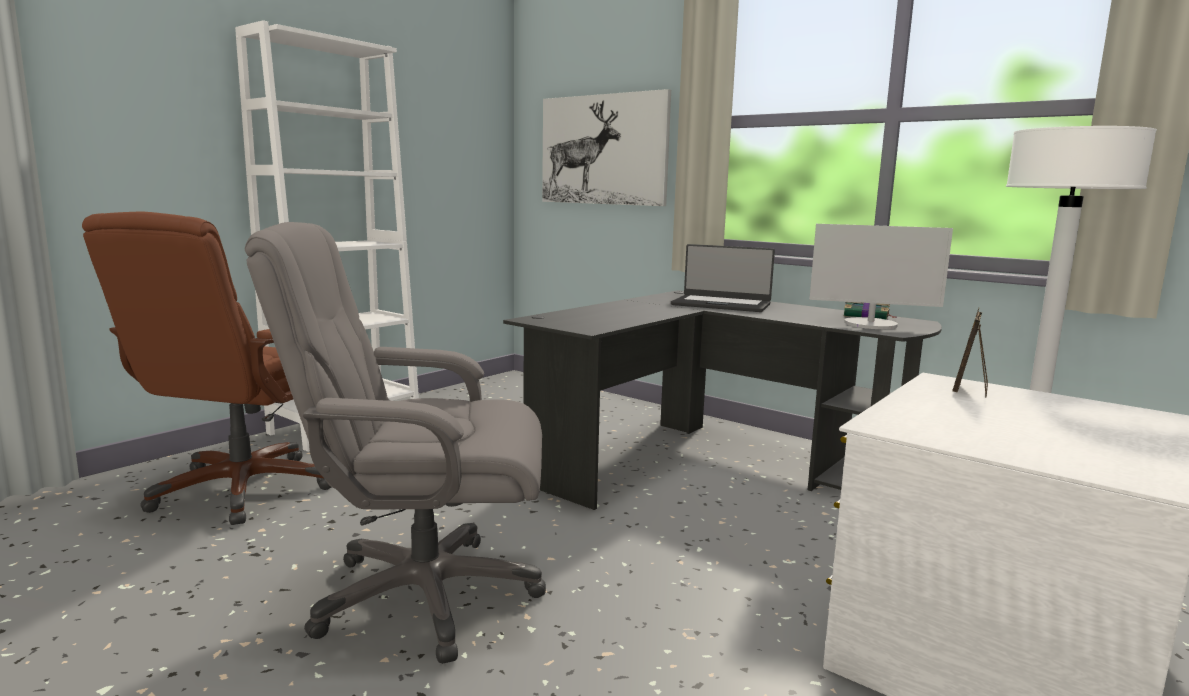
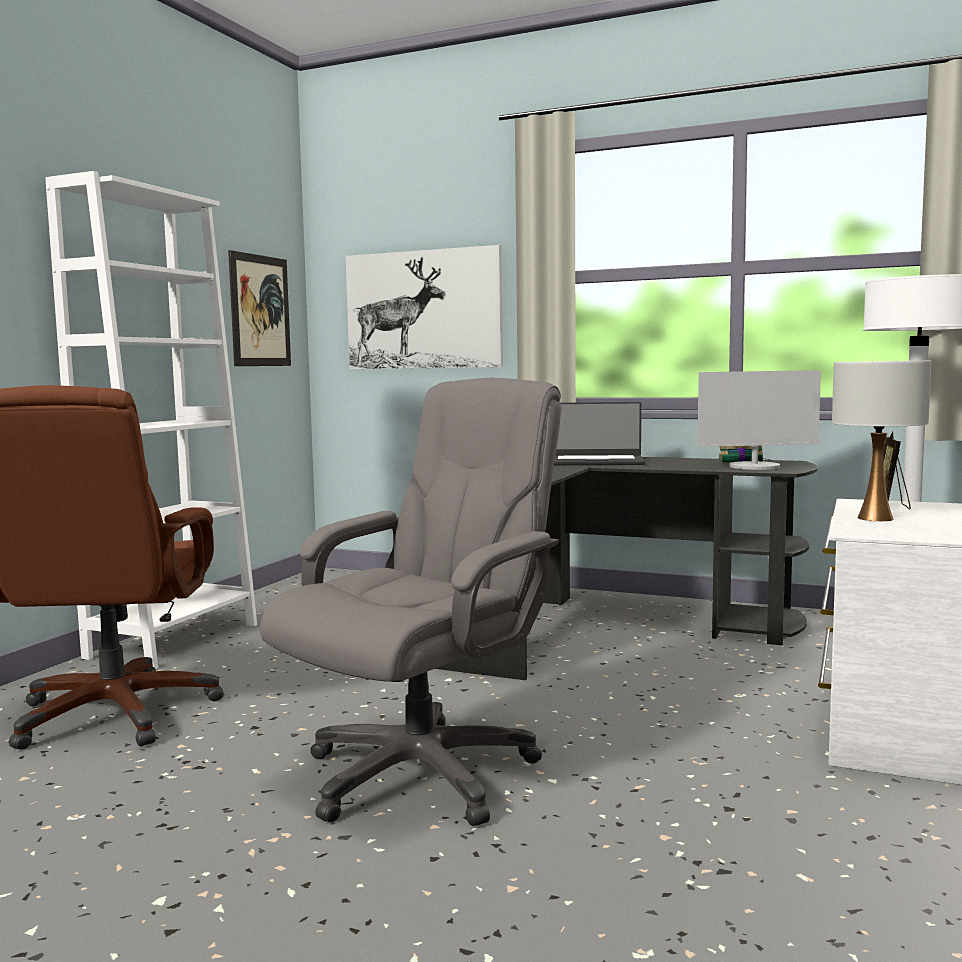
camera: 15 degrees left, 5 degrees down
(423, 596) = (422, 772): grey office chair -> grey office chair turned 150 degrees clockwise
(462, 147) = (260, 311): none -> picture
(927, 406) = (875, 518): none -> white table lamp

